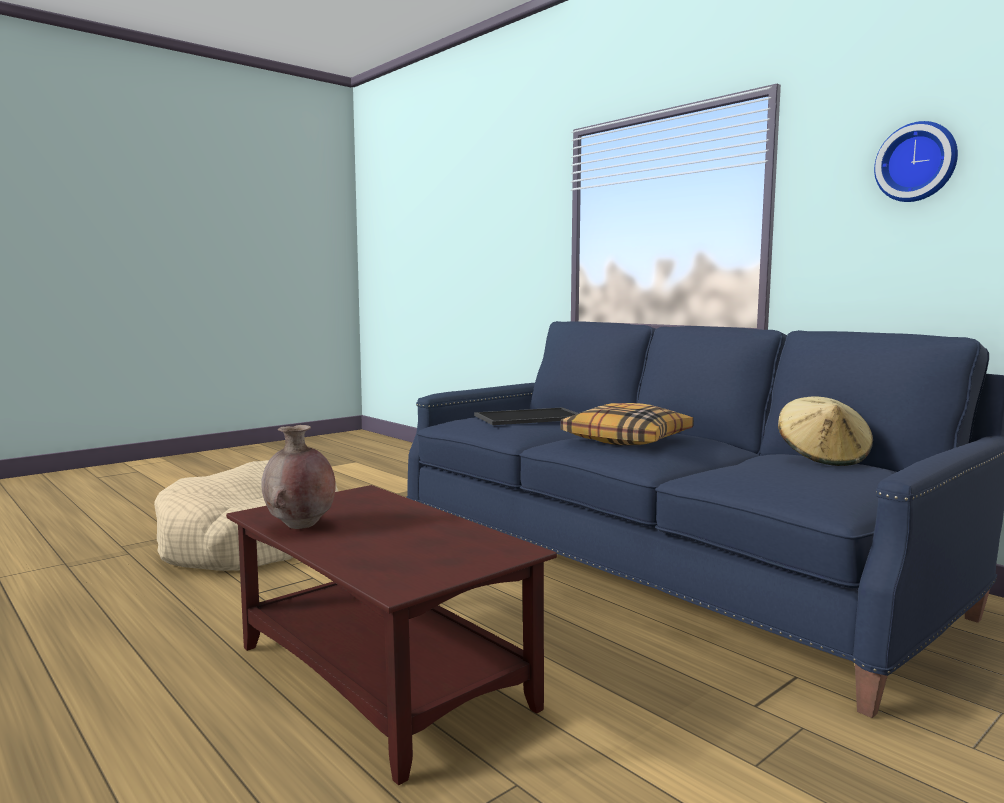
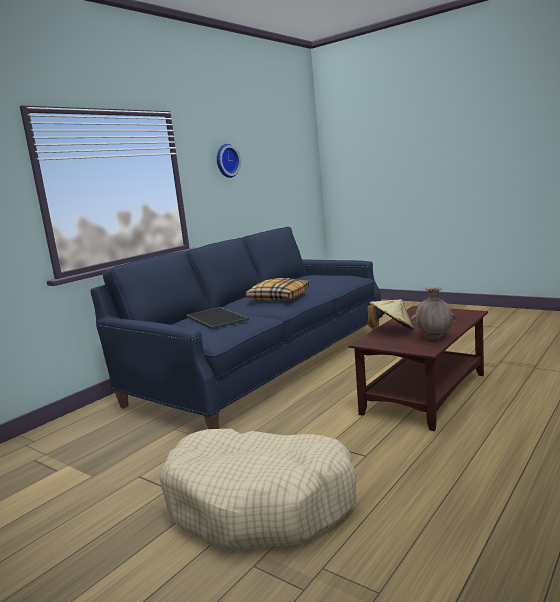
camera: 100 degrees left, 5 degrees up
(823, 458) = (301, 278): beige hat -> beige hat (391, 331)

